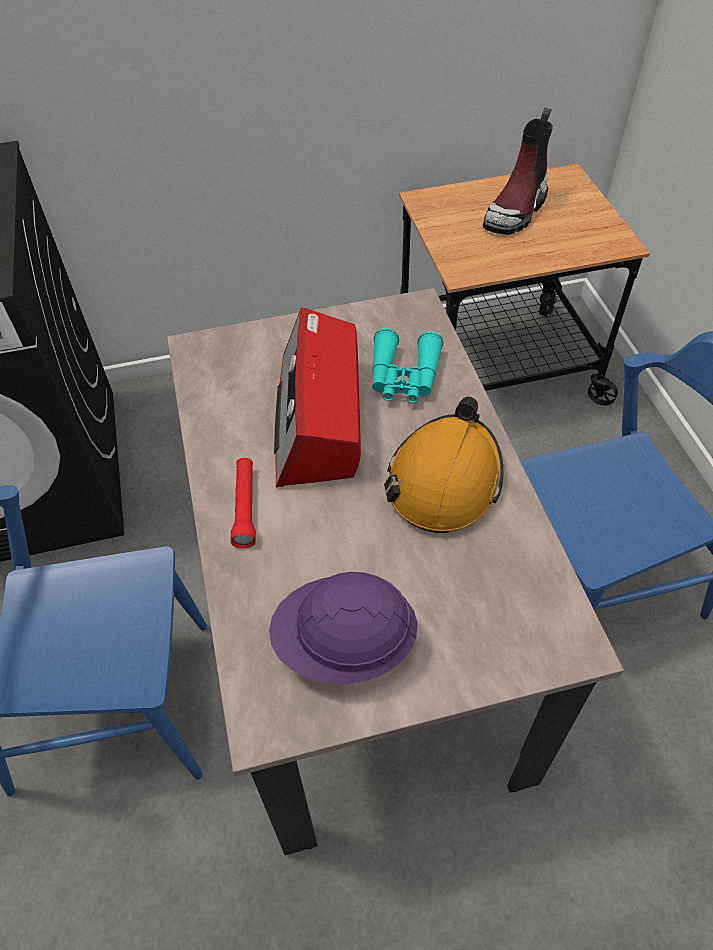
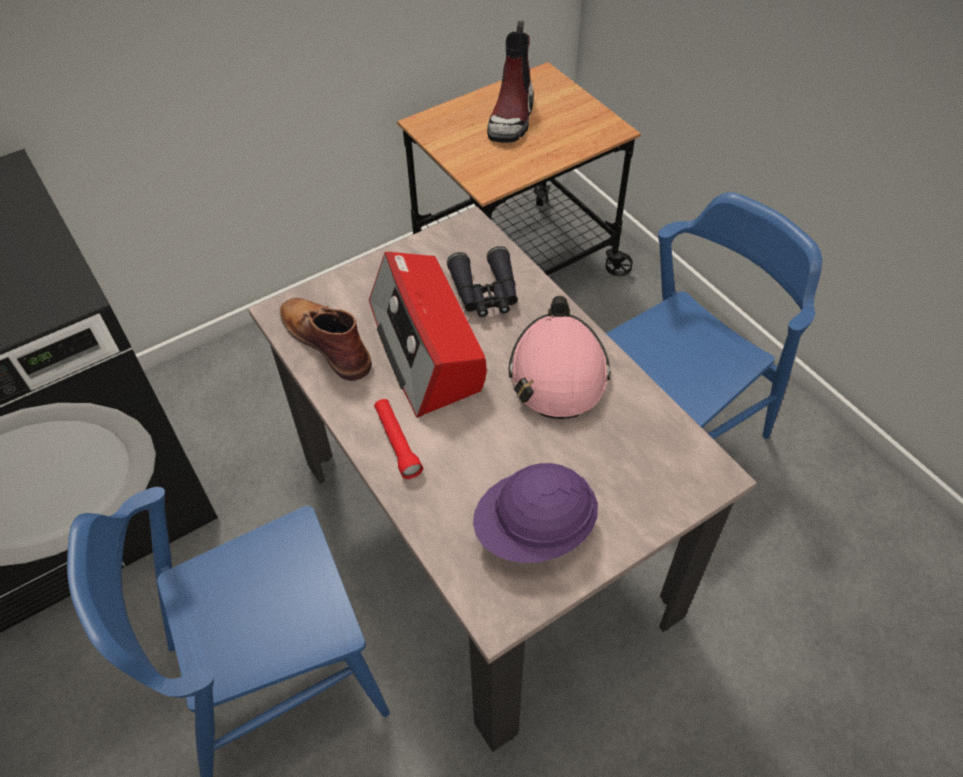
camera: 20 degrees left, 0 degrees up
(224, 385) = (326, 340): none -> brown boot
(404, 377) = (485, 293): turquoise binoculars -> black binoculars
(444, 479) = (558, 372): orange hard hat -> pink hard hat

